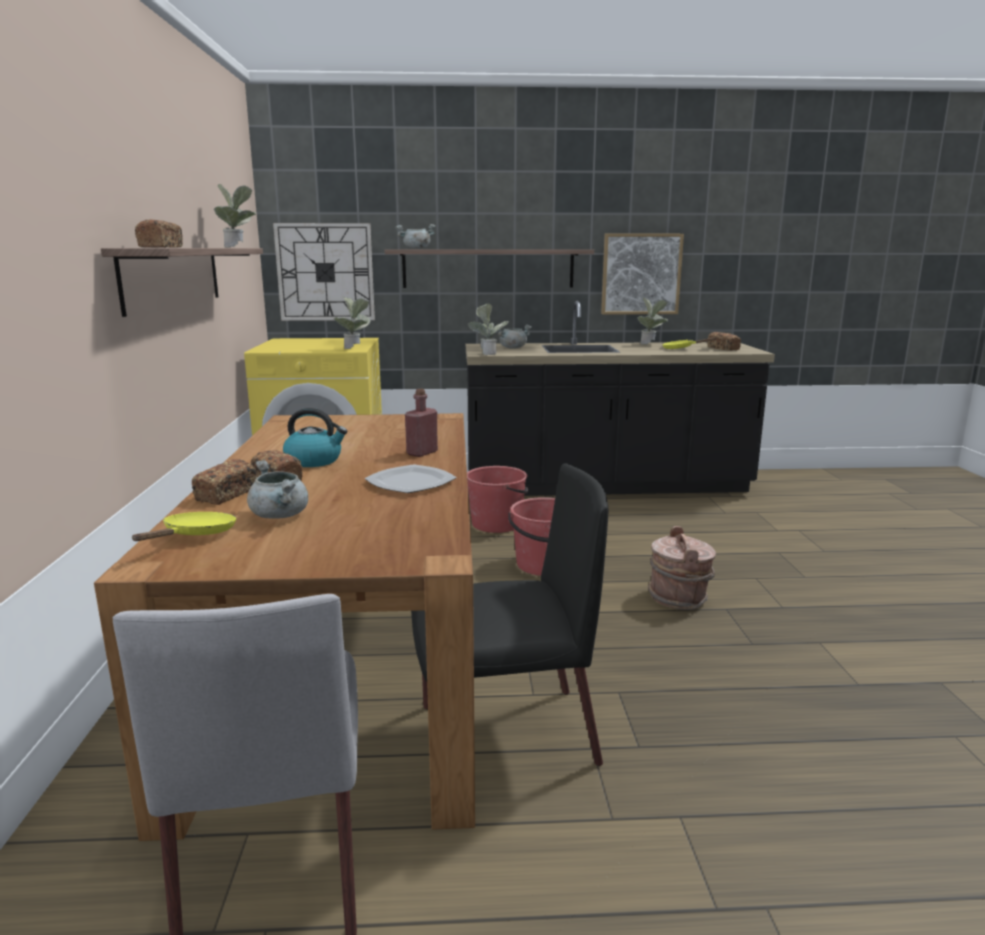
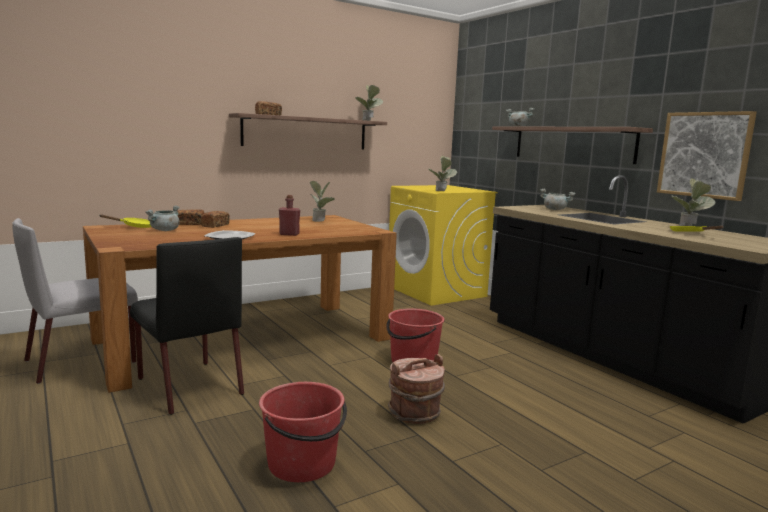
camera: 60 degrees right, 5 degrees down
(314, 461) = (254, 226): kettle -> none
(325, 272) = (479, 143): wall clock -> none
(487, 353) = (514, 208): potted plant -> potted plant (321, 220)
(497, 524) = (461, 337): red bucket -> red bucket (302, 464)
(723, 348) = (739, 241): bread -> none

